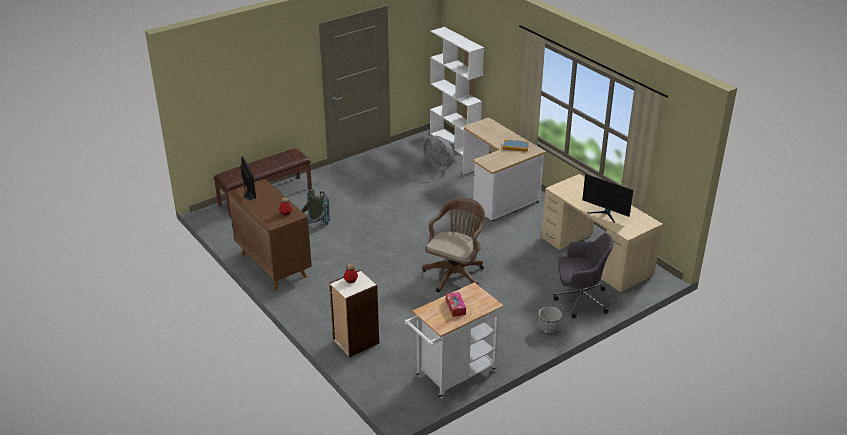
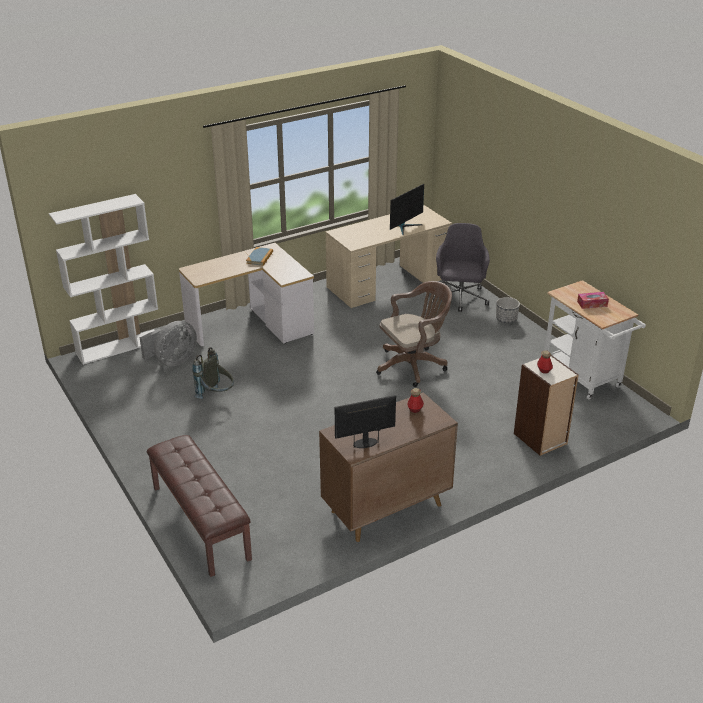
camera: 85 degrees left, 0 degrees up
(314, 226) = (295, 471): grey backpack -> grey backpack (216, 396)
(455, 274) = (413, 365): brown office chair -> brown office chair turned 120 degrees clockwise

